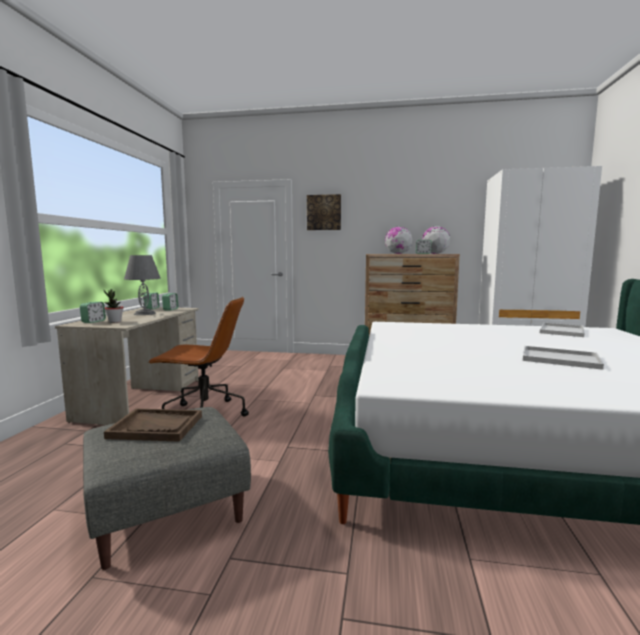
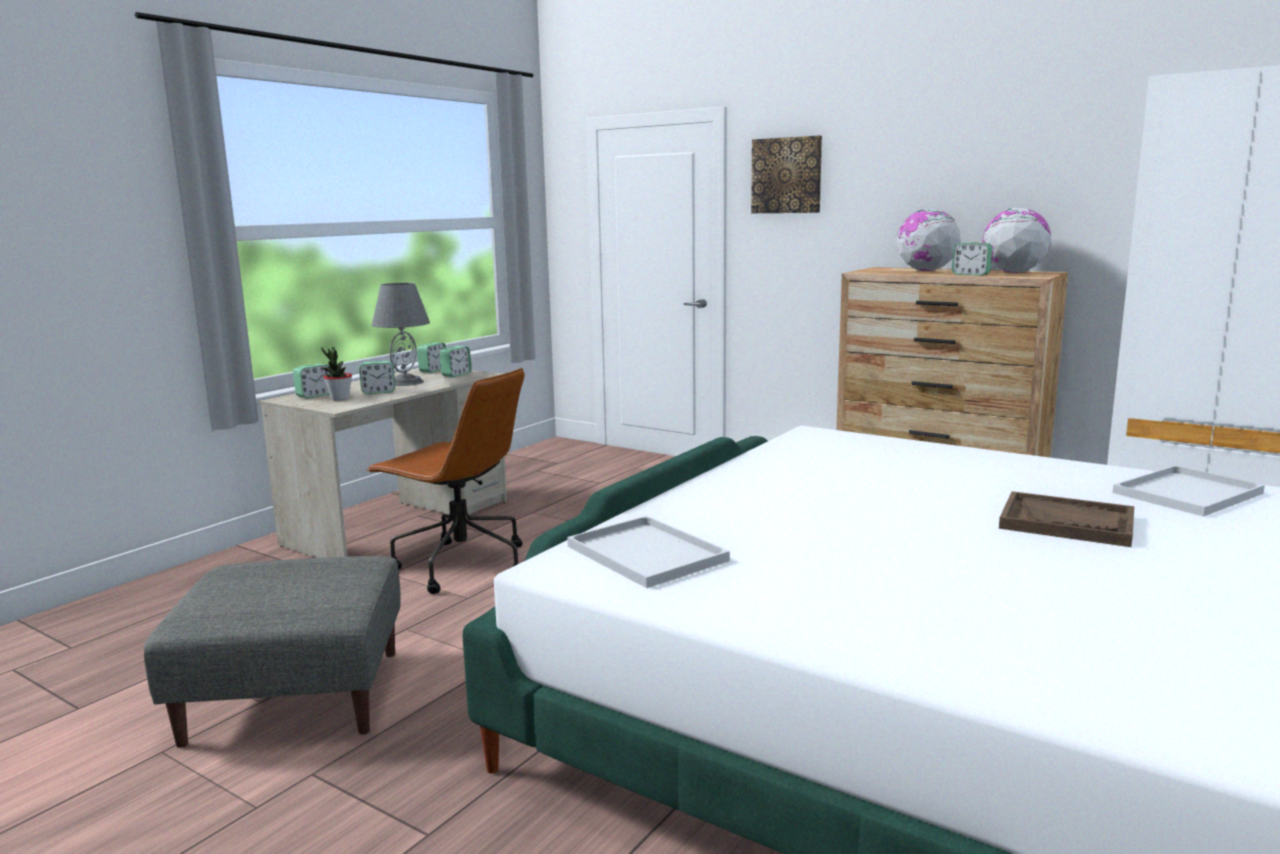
camera: 25 degrees right, 5 degrees up
(135, 318) = (378, 392): none -> alarm clock
(156, 427) = (285, 576): brown tray -> brown tray (1067, 522)
(558, 359) = (993, 562): white tray -> white tray (643, 553)

